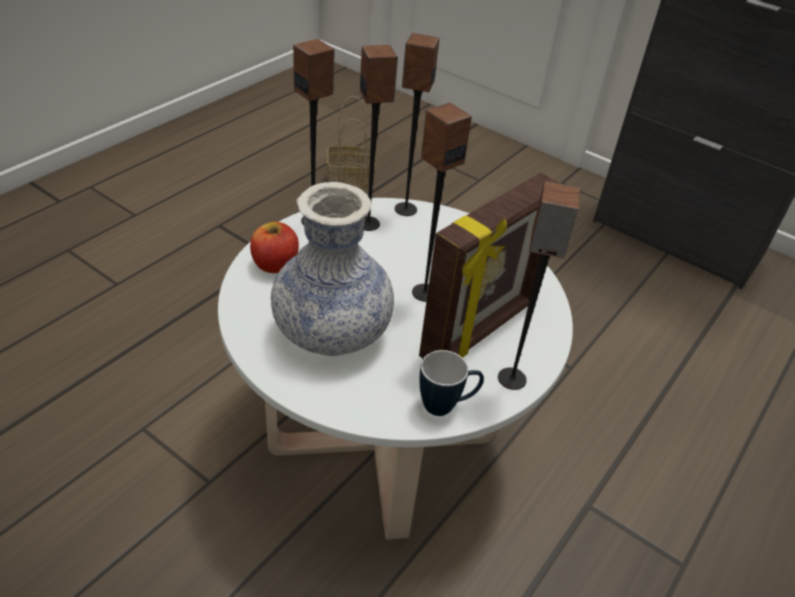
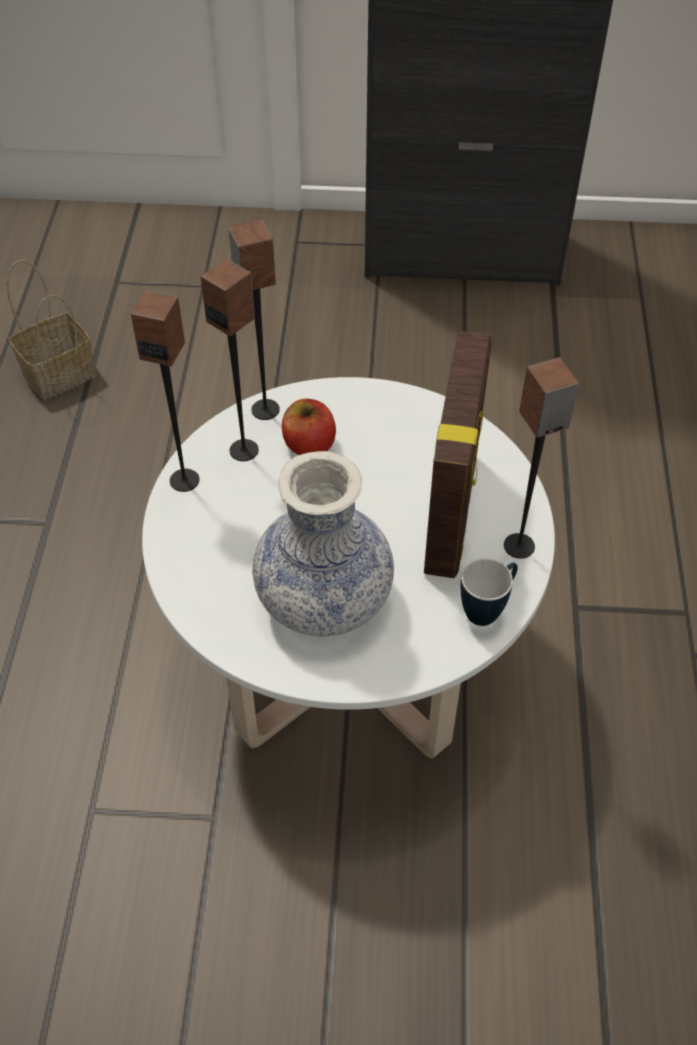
camera: 30 degrees left, 10 degrees up
(275, 264) = (196, 556): apple -> apple (309, 445)
(424, 292) = (368, 500): speaker -> none

